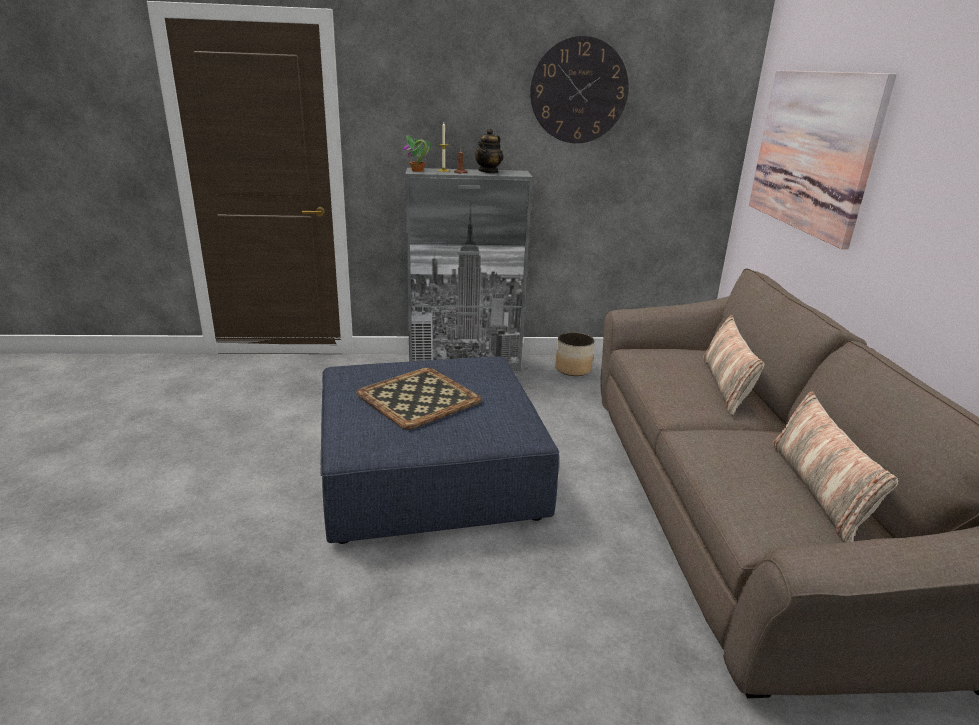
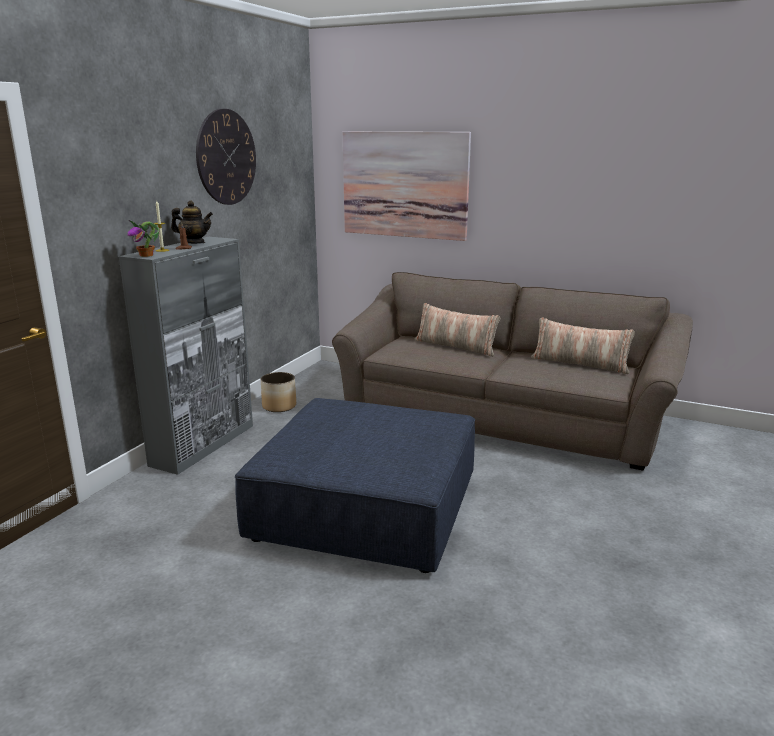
camera: 60 degrees left, 5 degrees down
(418, 397) = (358, 440): tray -> none
(488, 171) = (194, 243): teapot -> teapot turned 45 degrees counterclockwise

